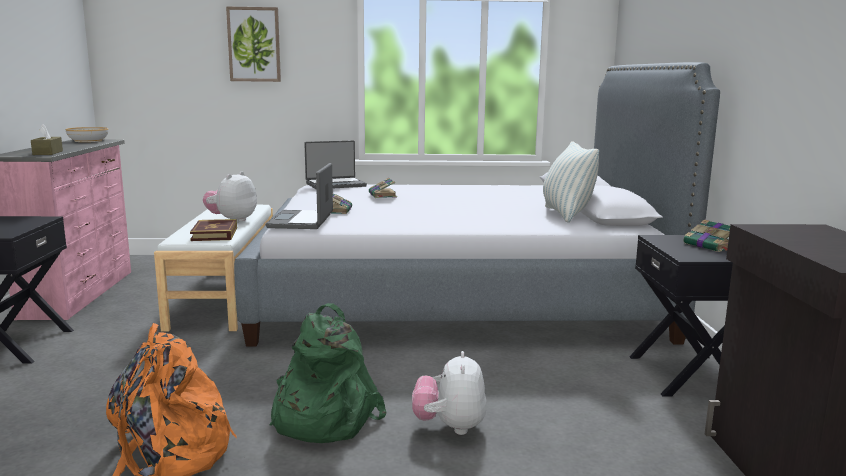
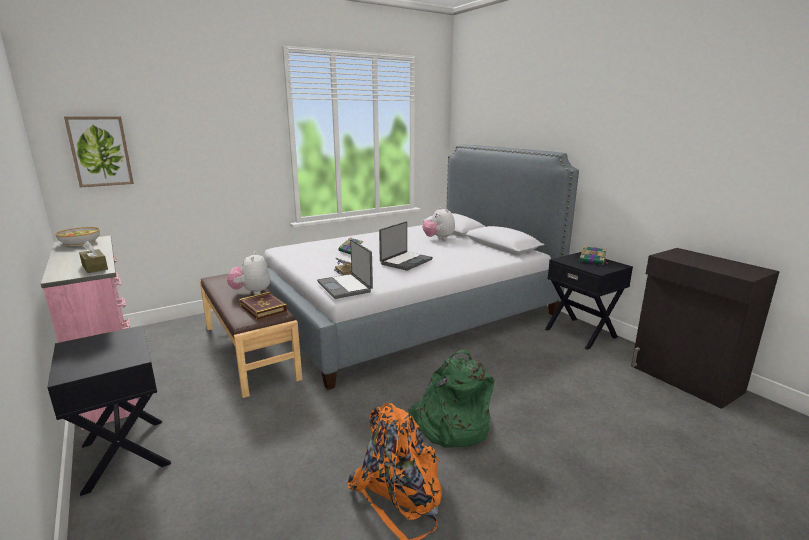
camera: 30 degrees left, 5 degrees up
(227, 295) = (250, 351): white bench -> brown bench
(254, 44) = (205, 137): picture -> picture (100, 151)
(335, 184) = (299, 246): laptop -> laptop (405, 261)
(450, 427) = (523, 405): plush toy -> plush toy (438, 238)
(566, 214) = (482, 249): pillow -> none

